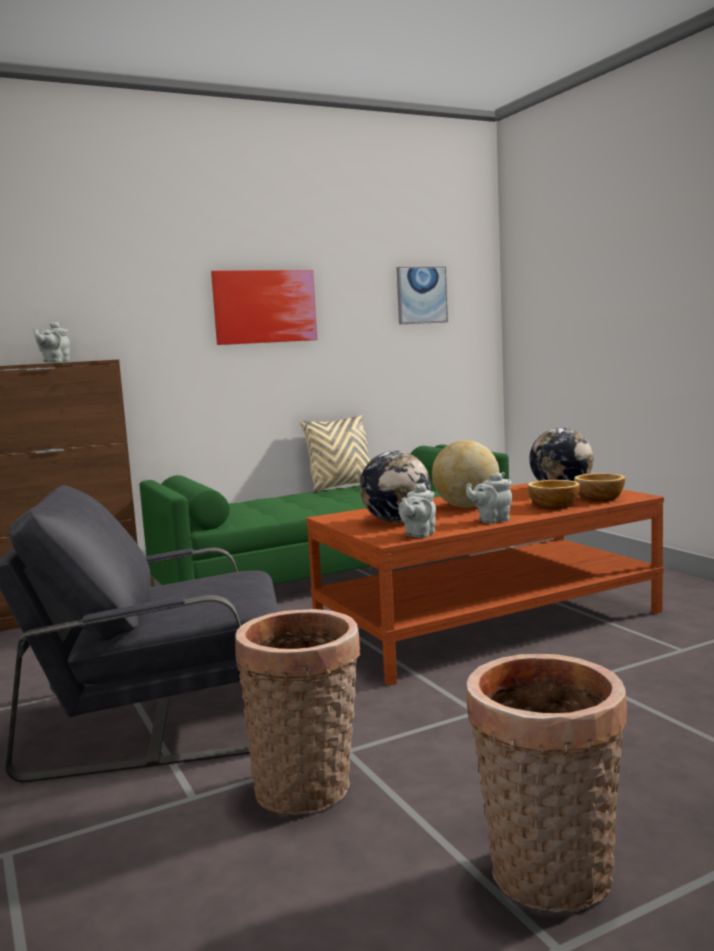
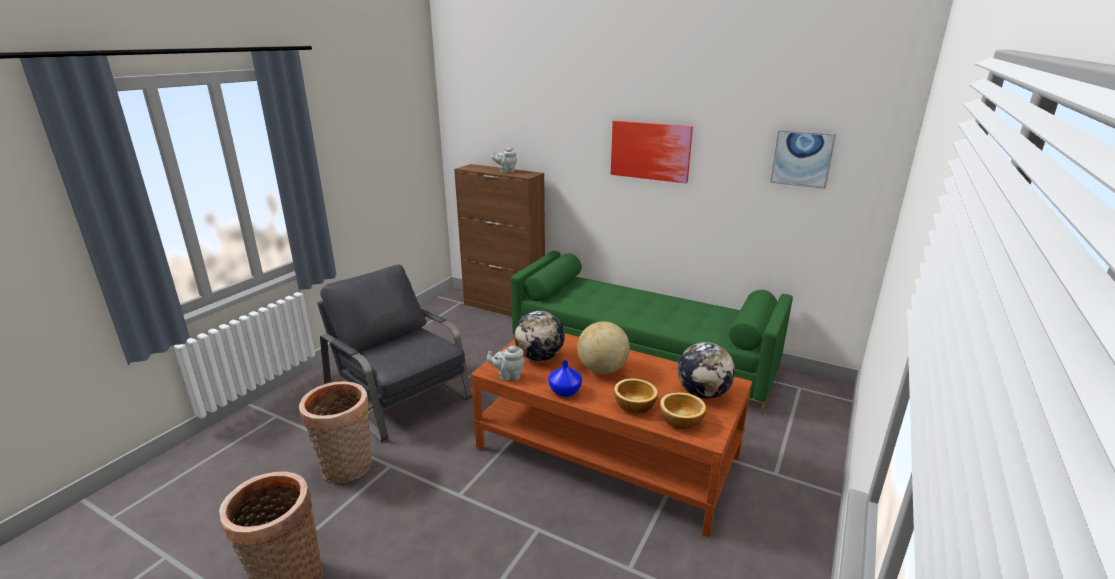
camera: 55 degrees right, 15 degrees up
(341, 486) = (682, 297): beige pillow -> none
(491, 520) = (565, 392): grey teapot -> blue vase

